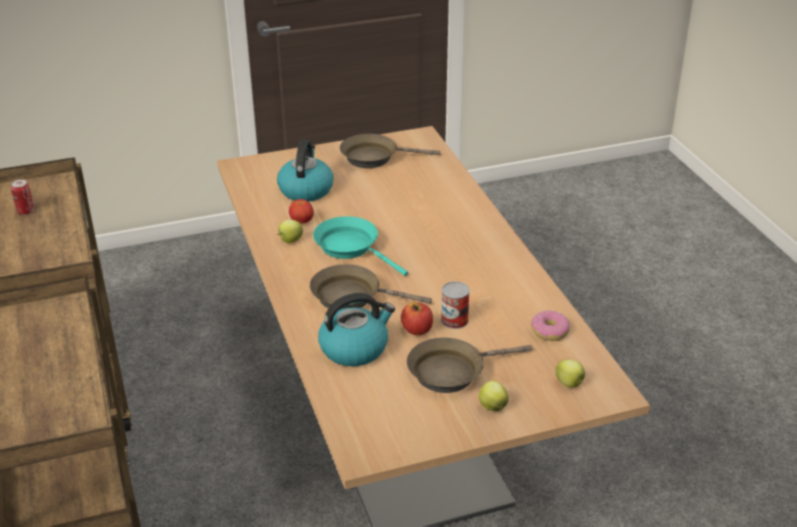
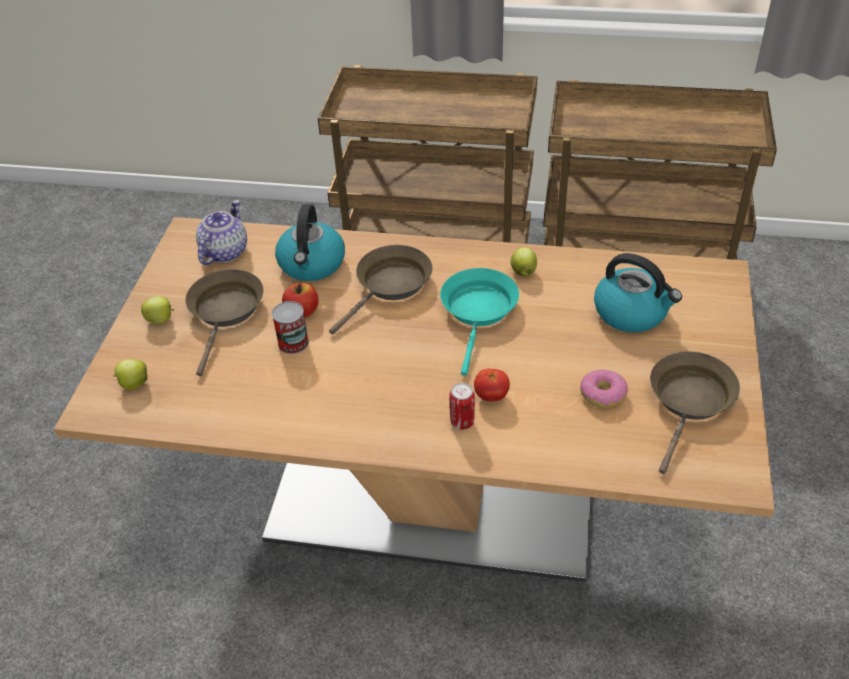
camera: 120 degrees right, 10 degrees up
(25, 211) = (692, 125): can -> can (462, 422)
(301, 221) = (558, 290): tomato -> tomato (491, 396)
(351, 247) = (479, 312): turquoise frying pan -> turquoise frying pan turned 60 degrees counterclockwise
(375, 412) = (224, 251): none -> teapot
(549, 331) = (214, 407): donut -> donut (603, 394)

